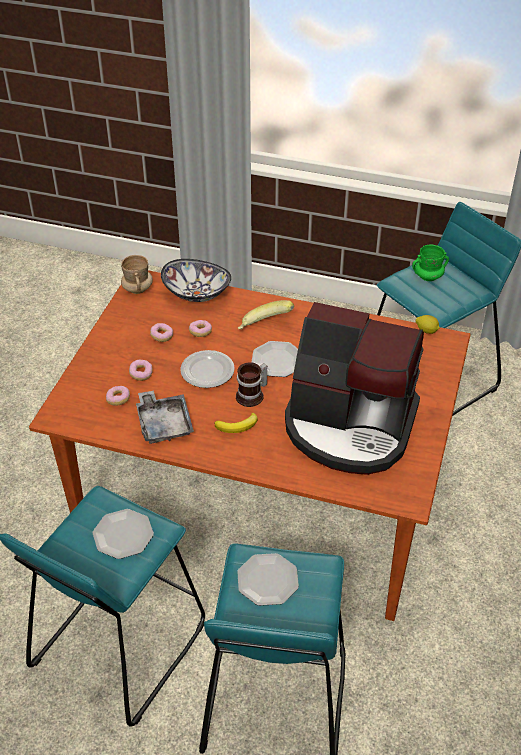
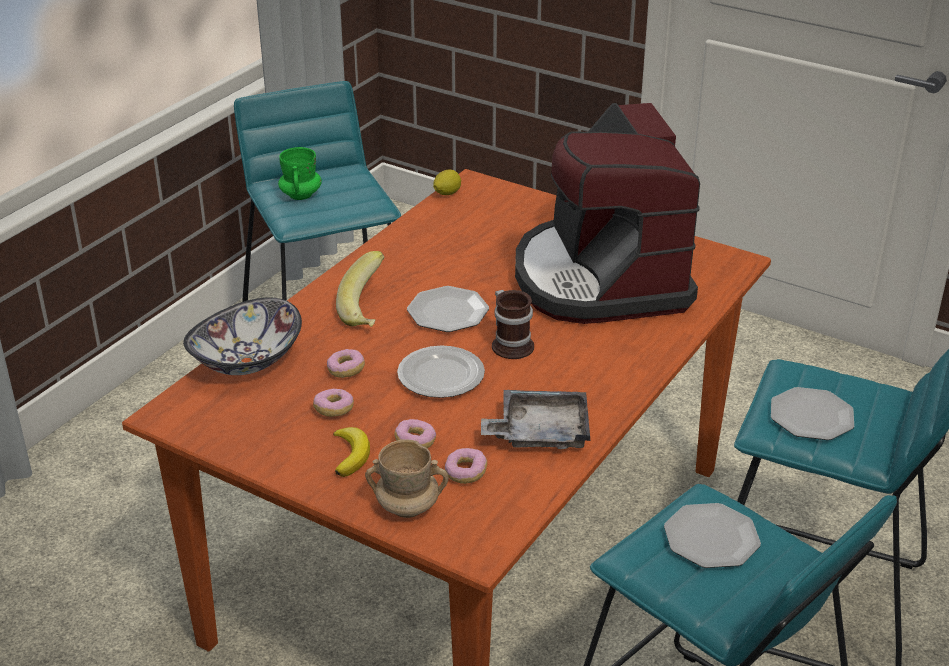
camera: 75 degrees left, 10 degrees down
(137, 289) = (191, 421): beige mug -> beige mug (408, 507)
(238, 426) = (568, 365): banana -> banana (351, 454)
(350, 426) = (600, 278): coffee machine -> coffee machine turned 135 degrees clockwise

